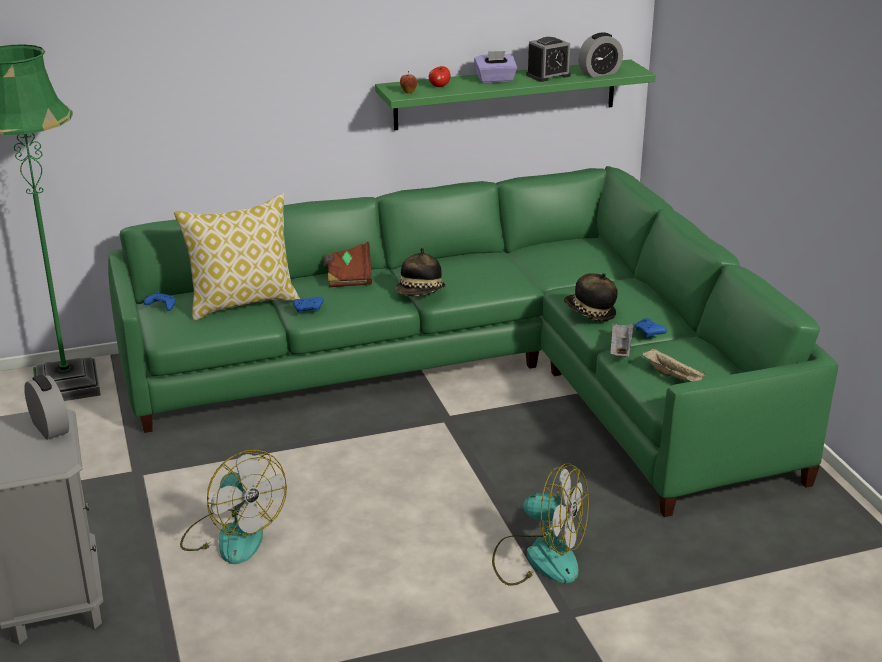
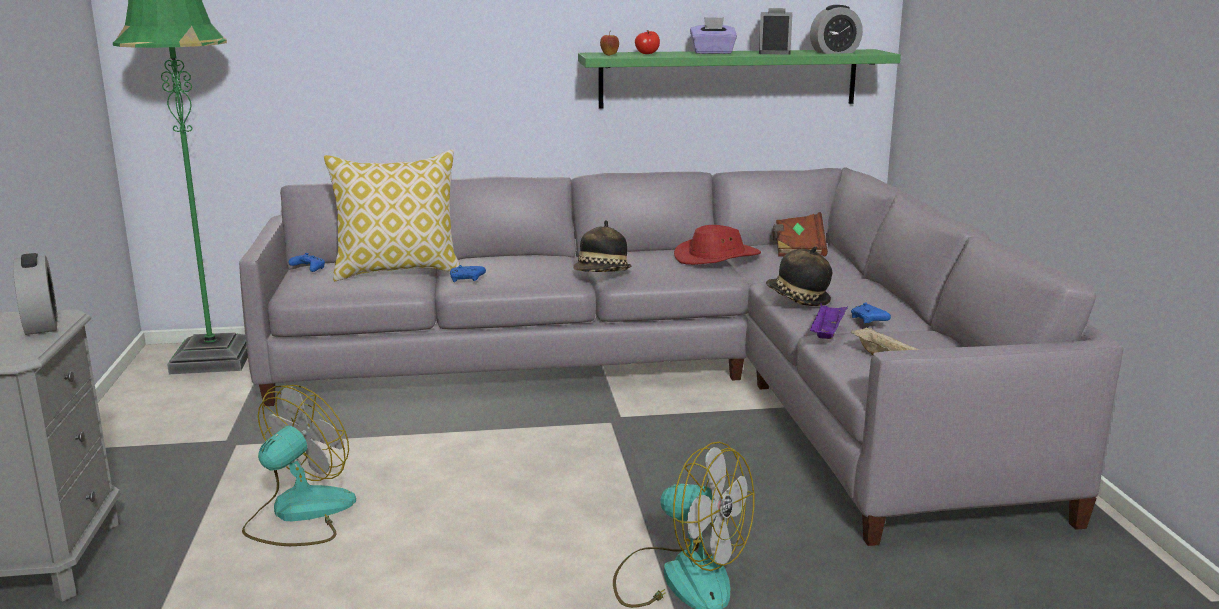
camera: 10 degrees right, 10 degrees down
(232, 535) = (298, 514): fan -> fan turned 120 degrees counterclockwise
(347, 274) = (528, 255): brown book -> brown book (797, 248)
(481, 374) = (673, 381): green sofa -> grey sofa
(510, 264) = (717, 257): none -> red hat
(548, 75) = (774, 52): alarm clock -> alarm clock turned 120 degrees clockwise
(620, 349) = (827, 333): grey tray -> purple tray

